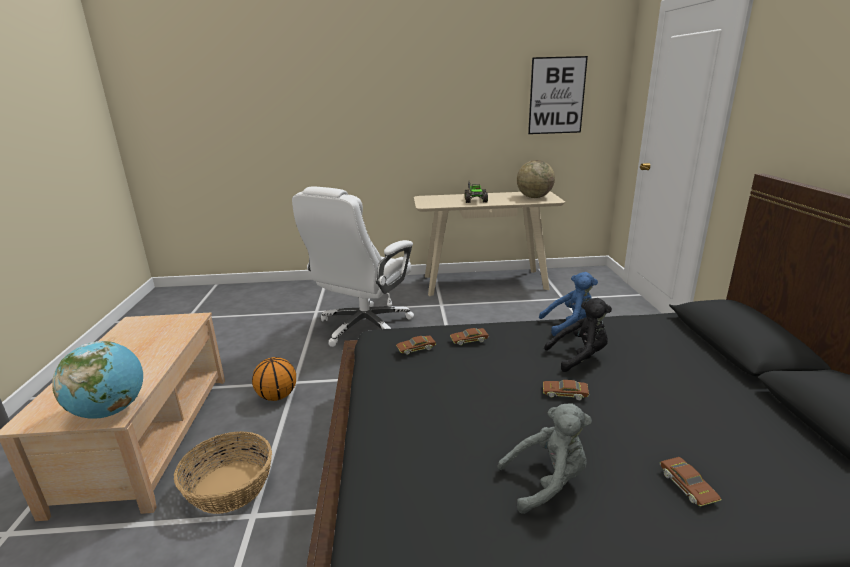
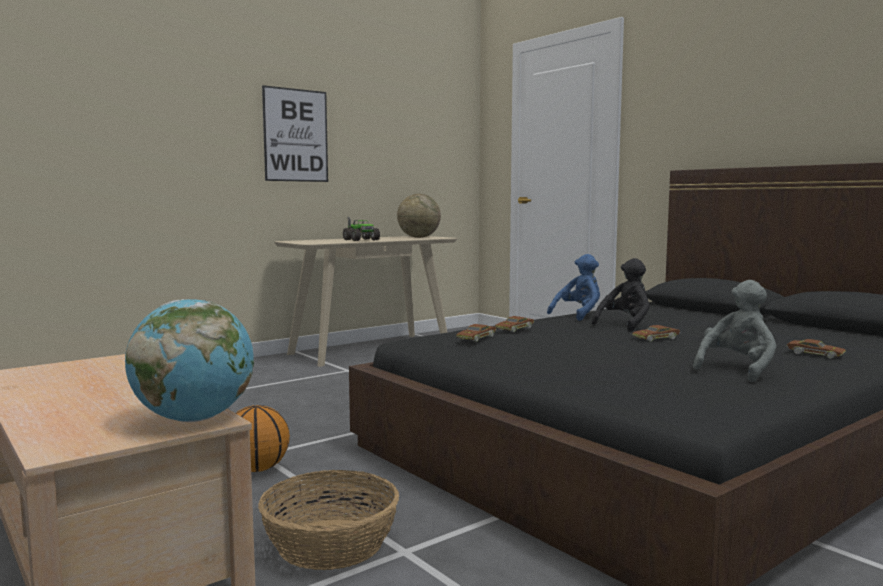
camera: 35 degrees left, 15 degrees down
(363, 327) = (277, 400): white office chair -> none
(556, 96) = (419, 130): picture -> picture (295, 135)

